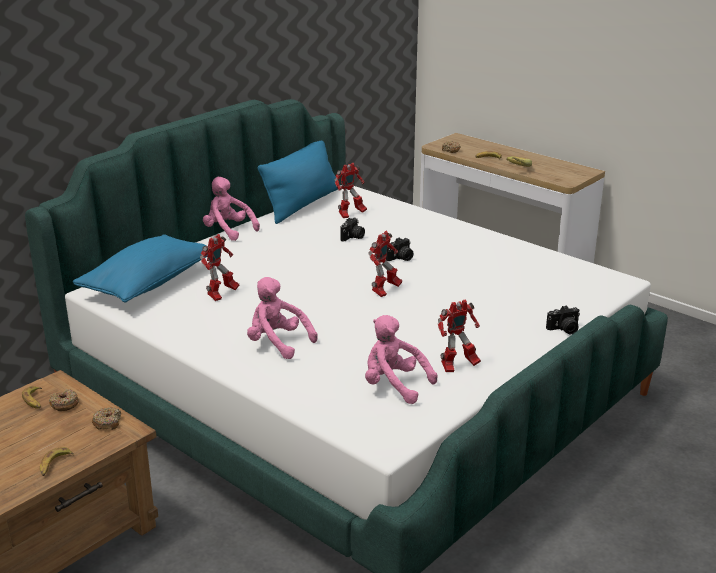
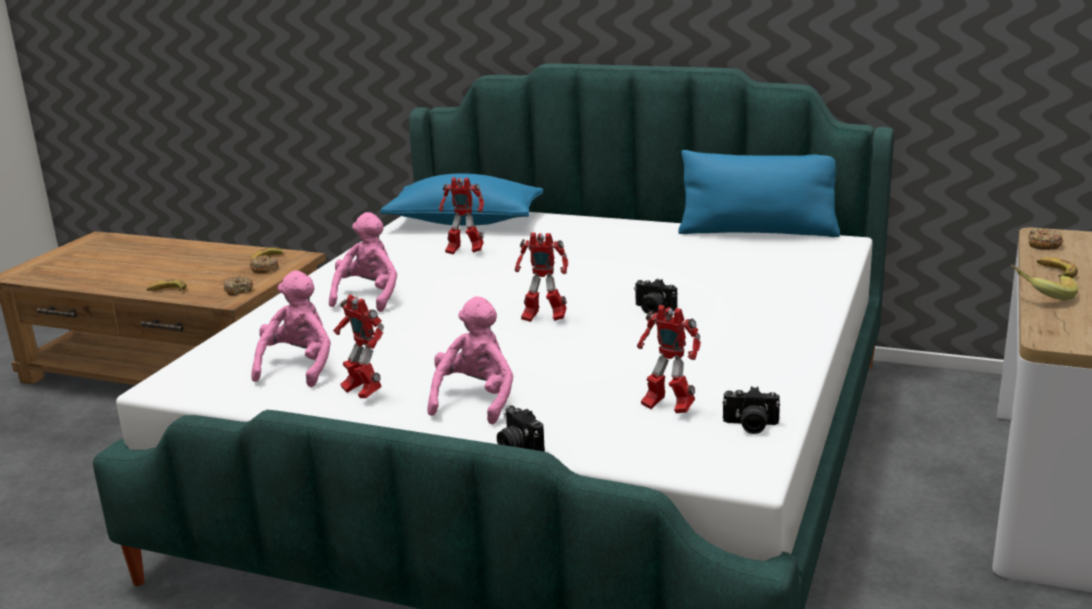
camera: 70 degrees right, 5 degrees down
(228, 231) = (630, 220): pink plush toy -> pink plush toy (475, 400)
(350, 215) = (761, 259): toy robot -> toy robot (667, 408)
(353, 237) = (688, 274): camera -> camera (750, 426)

